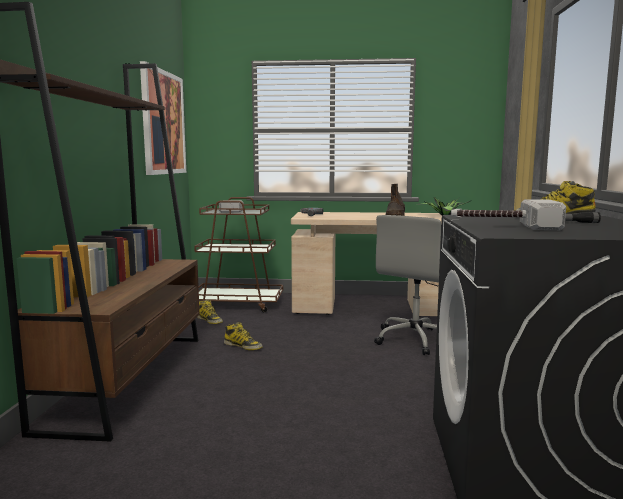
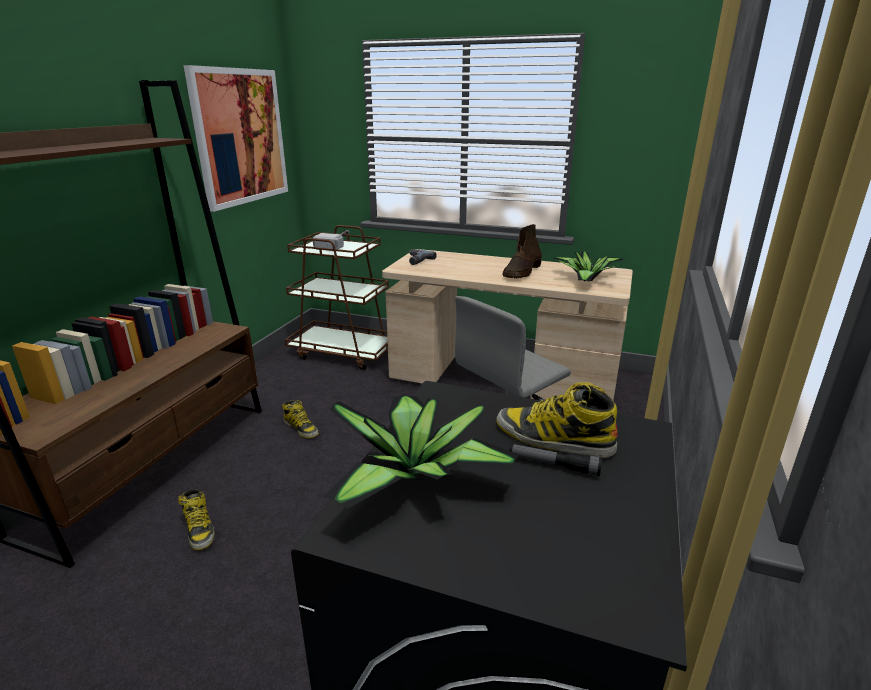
camera: 15 degrees right, 15 degrees up
(209, 320) = (296, 377): boot -> boot (199, 529)
(503, 226) = (416, 475): hammer -> potted plant

